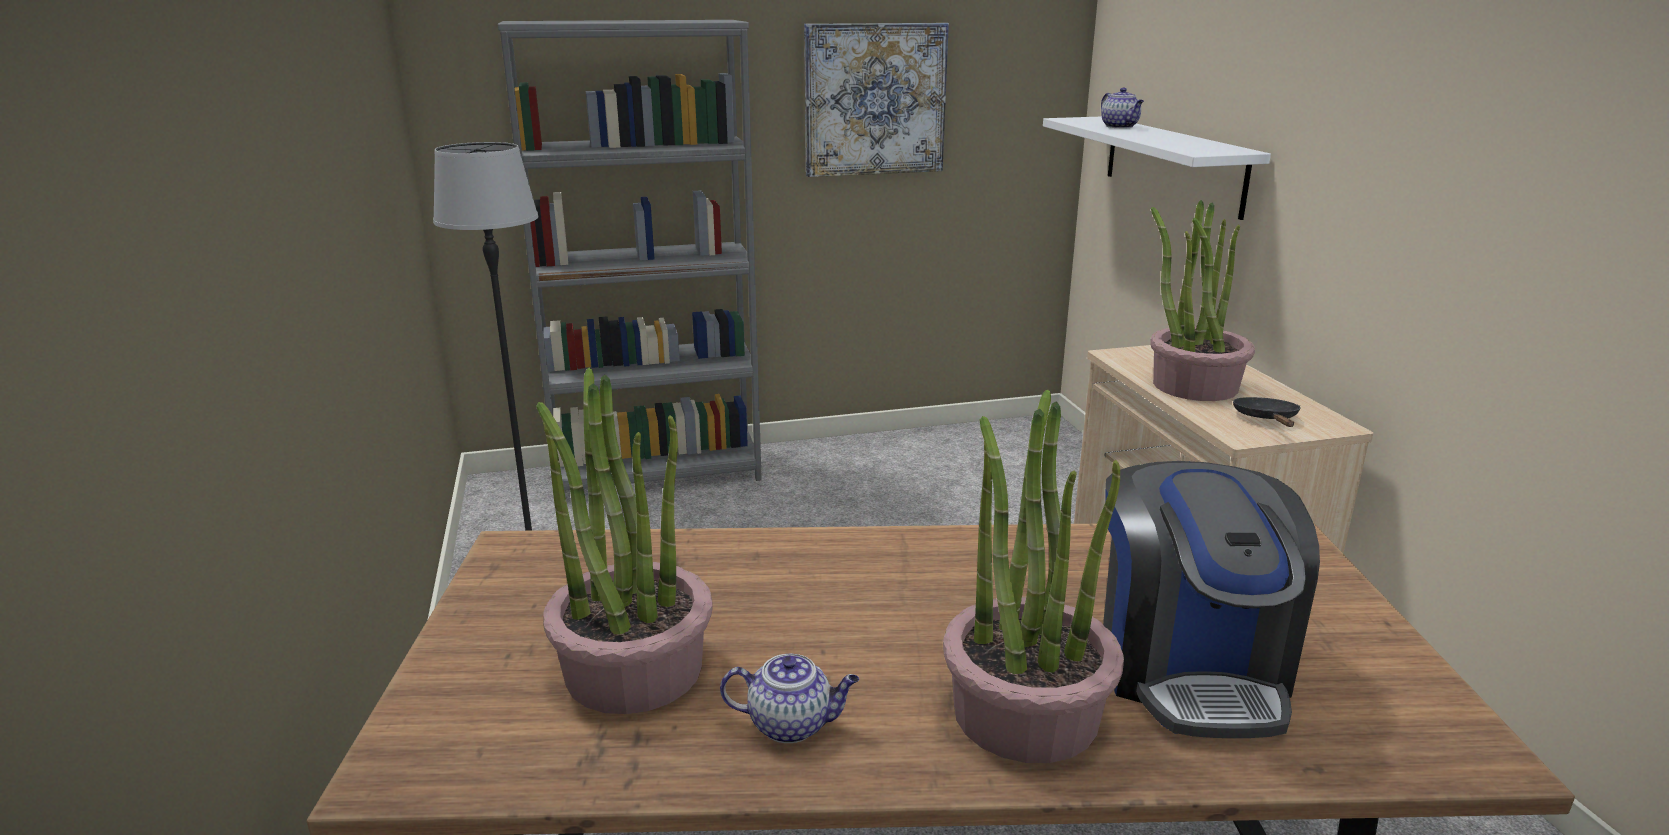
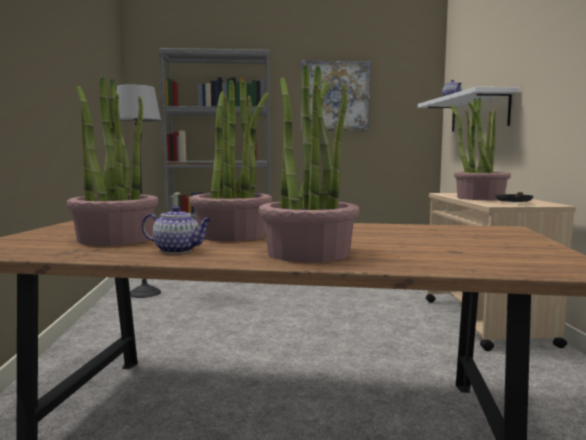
camera: 10 degrees right, 15 degrees down
(839, 622) = (232, 235): none -> potted plant
(1189, 667) = (416, 248): coffee machine -> none

